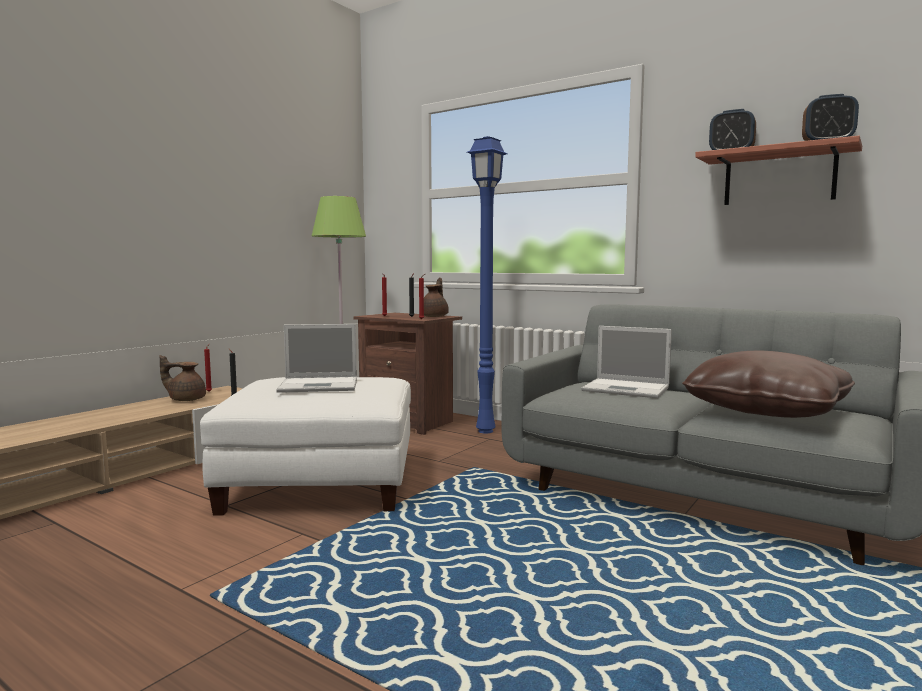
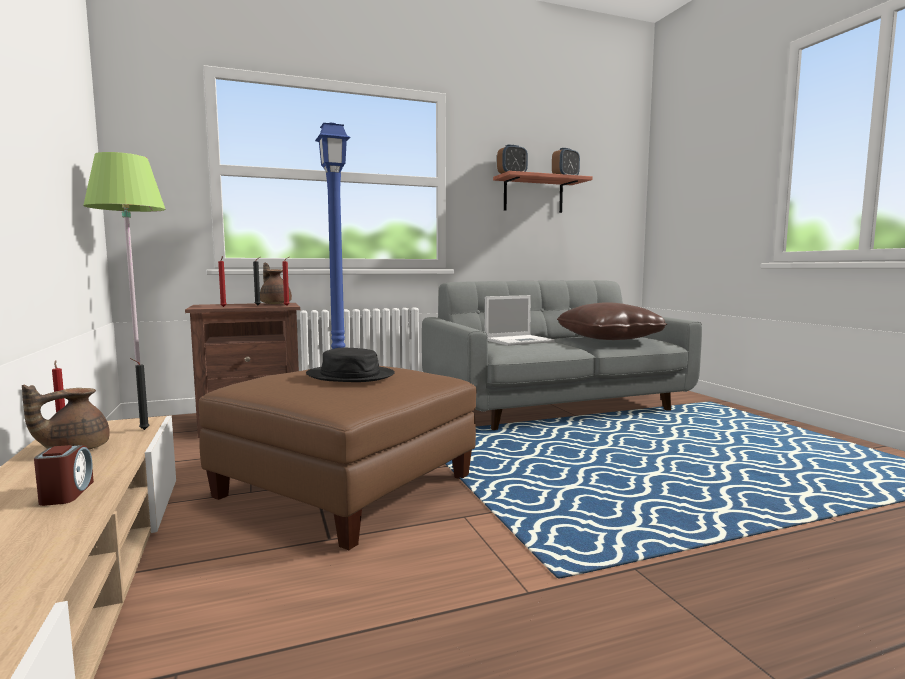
camera: 55 degrees left, 0 degrees up
(116, 417) = (66, 493): none -> alarm clock
(320, 385) = (350, 375): laptop -> black hat
(322, 482) = (346, 486): white ottoman -> brown ottoman

